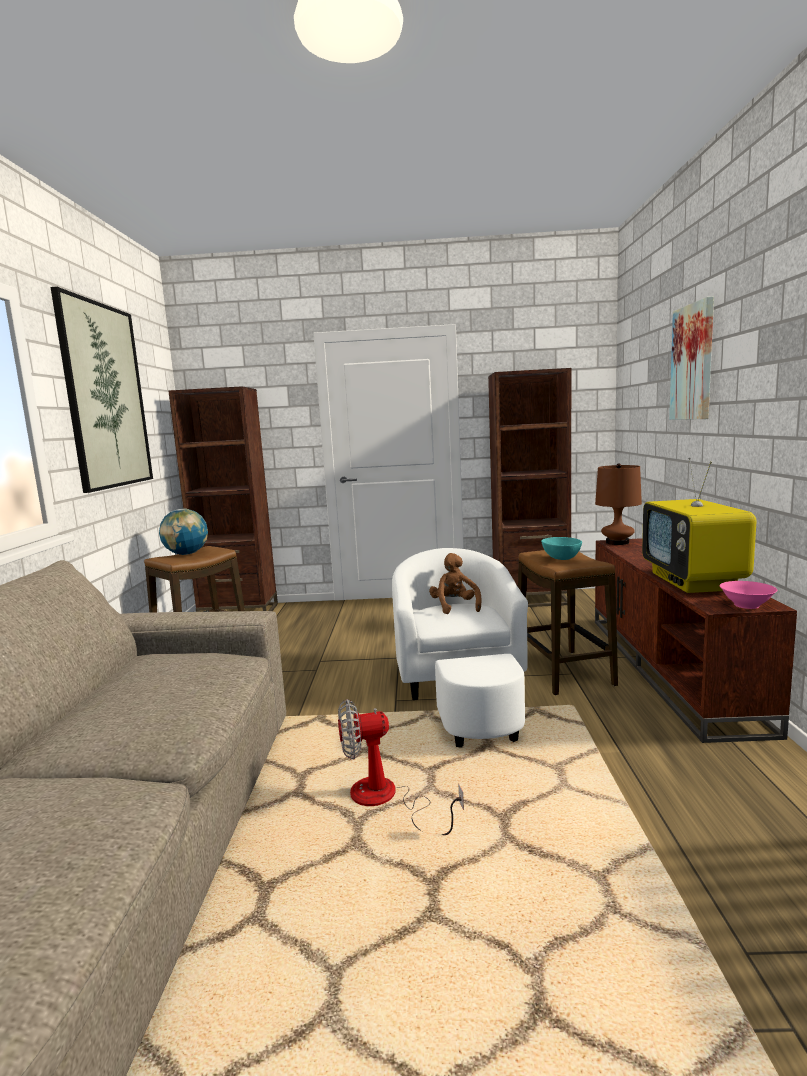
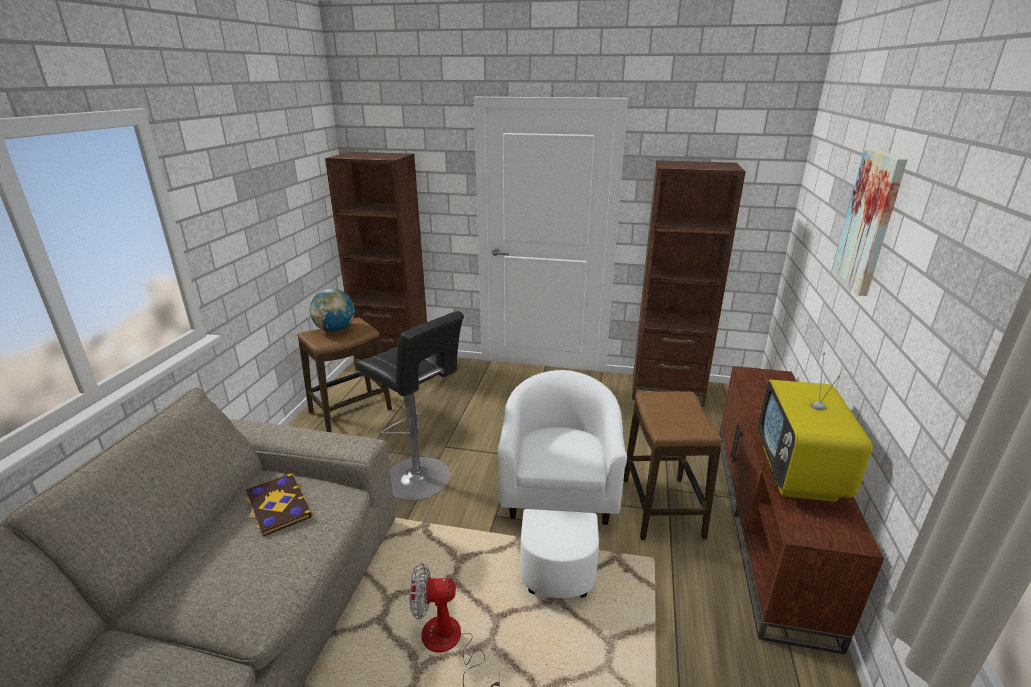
camera: 10 degrees right, 15 degrees up
(106, 396) = (255, 184): picture -> none
(169, 668) = (277, 506): none -> book
(302, 687) = (420, 480): none -> black stool
(455, 607) = (565, 434): brown plush toy -> none
(561, 558) = (673, 412): turquoise bowl -> none
(617, 542) = (753, 375): brown table lamp -> none
(746, 605) = (833, 535): pink bowl -> none

